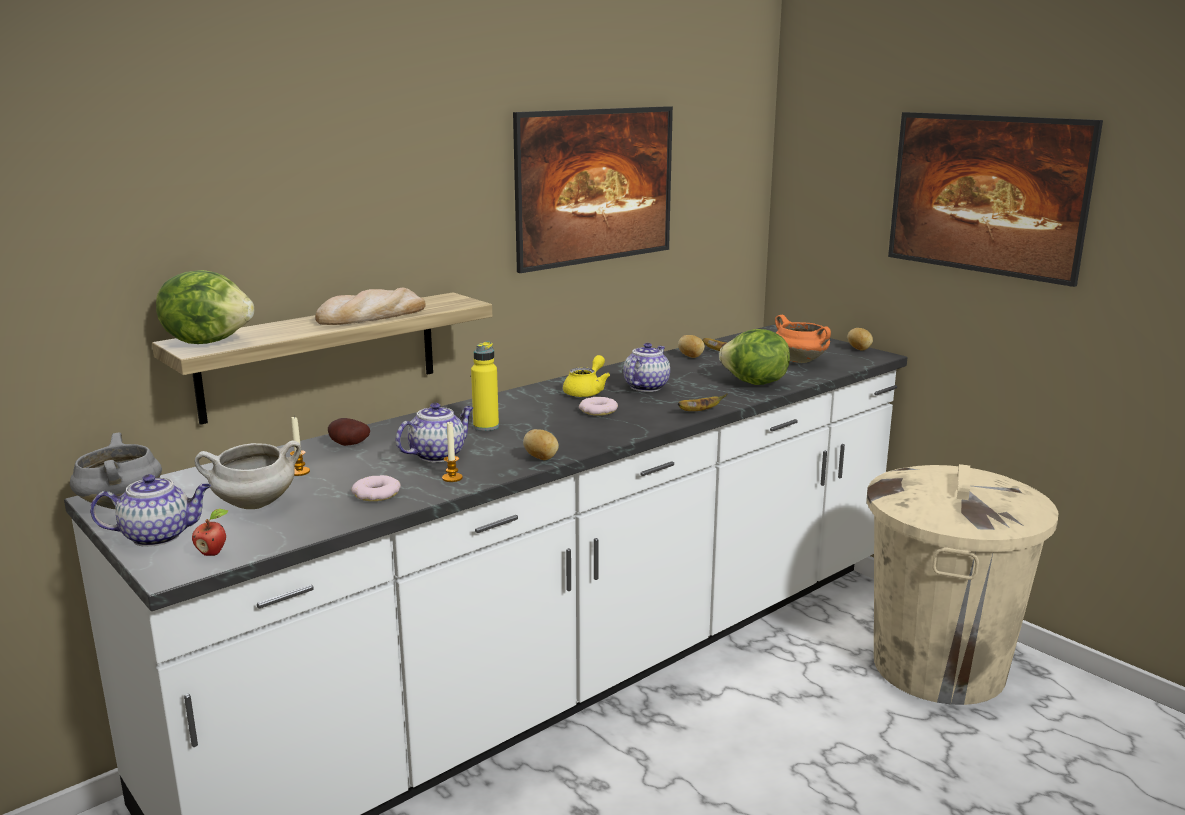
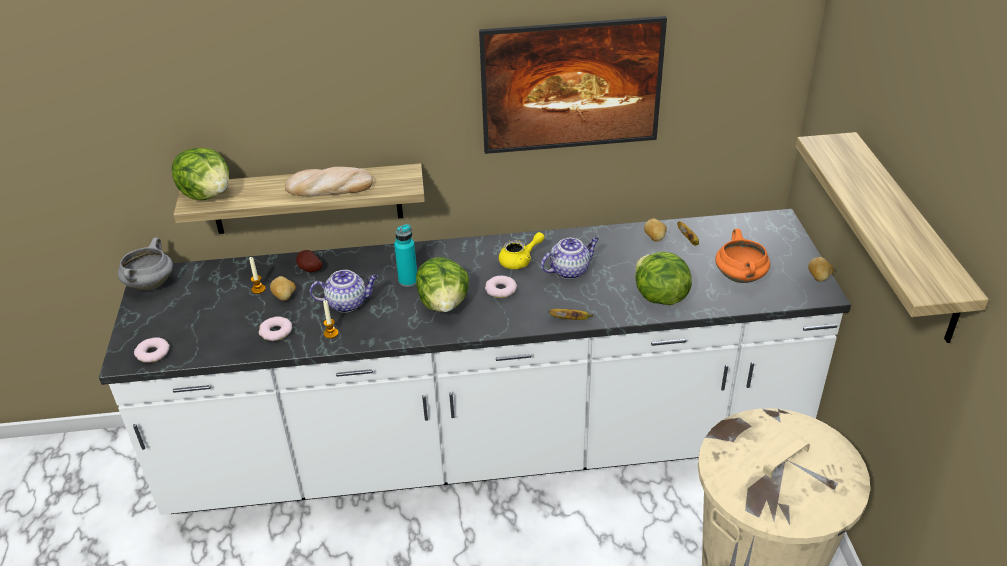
camera: 35 degrees right, 20 degrees up
(159, 536) = (142, 325): teapot -> none
(213, 553) = (152, 353): apple -> donut
(253, 505) = (207, 314): white cooking pot -> none
(486, 426) = (408, 281): yellow bottle -> turquoise bottle
(541, 458) = (403, 334): potato -> potato (284, 297)
(553, 431) = (444, 304): none -> lettuce
(982, 233) = (905, 237): picture -> shelf

